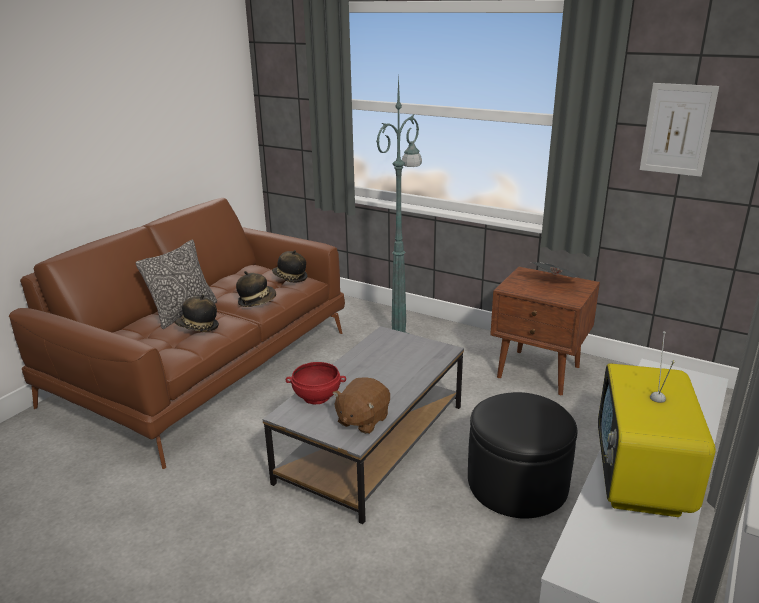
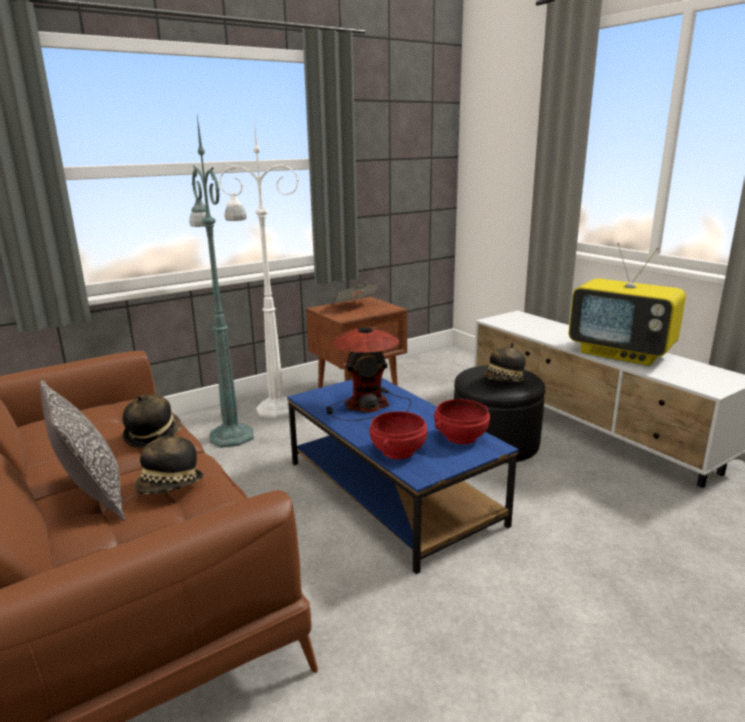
camera: 65 degrees left, 5 degrees down
(290, 278) = (120, 407): hat -> hat (504, 381)
(362, 420) = (460, 437): brown plush toy -> red bowl
(372, 442) = (390, 492): grey coffee table -> blue coffee table
(393, 362) = (368, 404): none -> table lamp
(460, 343) = (274, 409): none -> white floor lamp
(677, 129) = (385, 160): picture -> none

